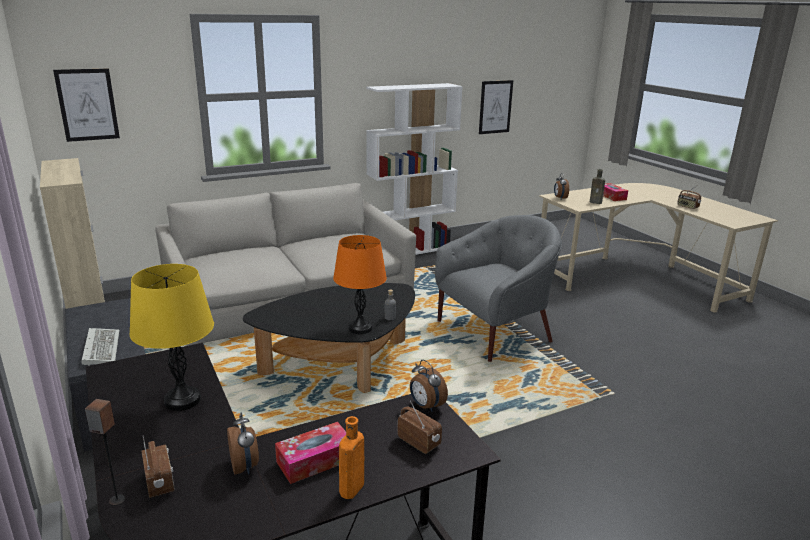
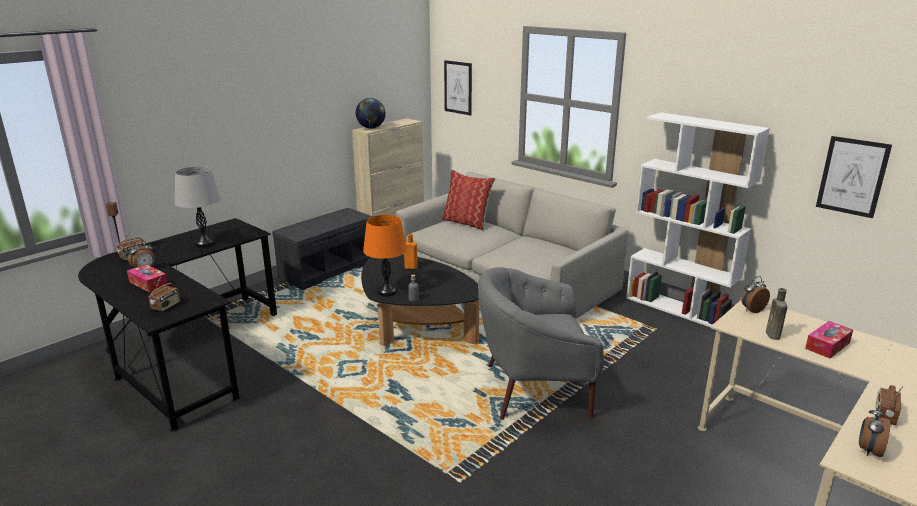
camera: 70 degrees right, 0 degrees up
(57, 178) = (371, 128): none -> globe
(101, 348) = (305, 227): keyboard -> none
(182, 400) = (204, 244): yellow table lamp -> grey table lamp
(224, 257) = (467, 223): none -> pillow
(350, 490) = (122, 296): orange bottle -> orange bottle (410, 267)
(426, 406) = (206, 302): alarm clock -> alarm clock (868, 450)
(495, 331) = (535, 389): grey armchair -> grey armchair turned 135 degrees clockwise

